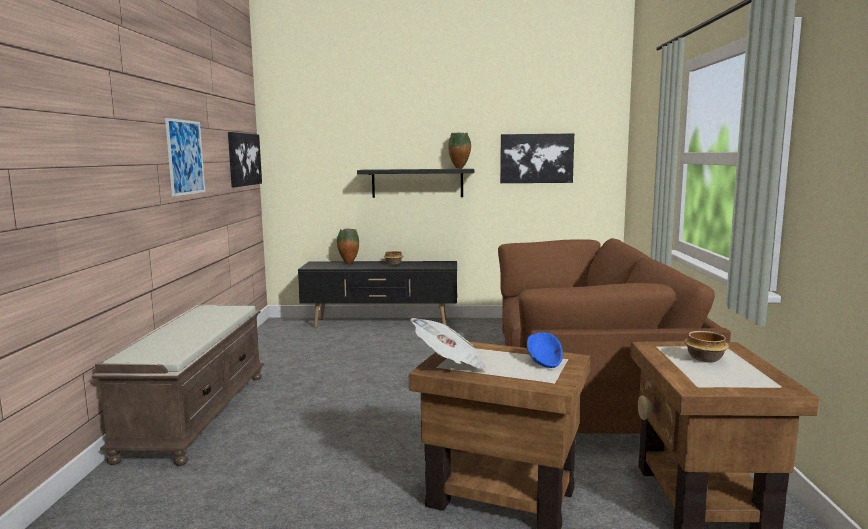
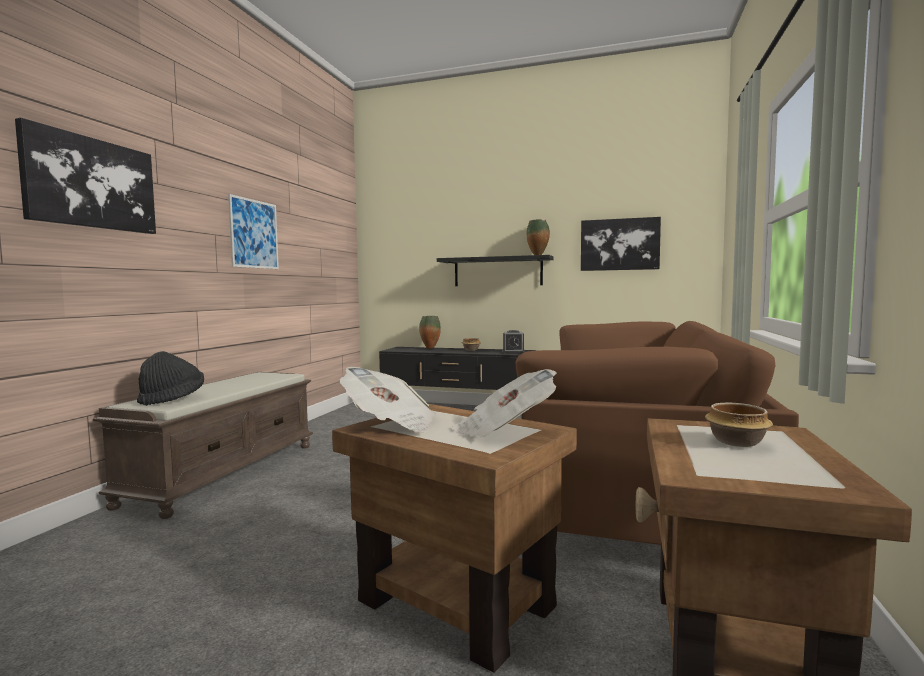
camera: 15 degrees right, 5 degrees down
(162, 348) = (172, 399): none -> black hat
(243, 159) = (335, 248): picture -> picture (91, 183)
(438, 264) = (513, 352): none -> alarm clock
(544, 362) = (504, 430): blue bowl -> newspaper

